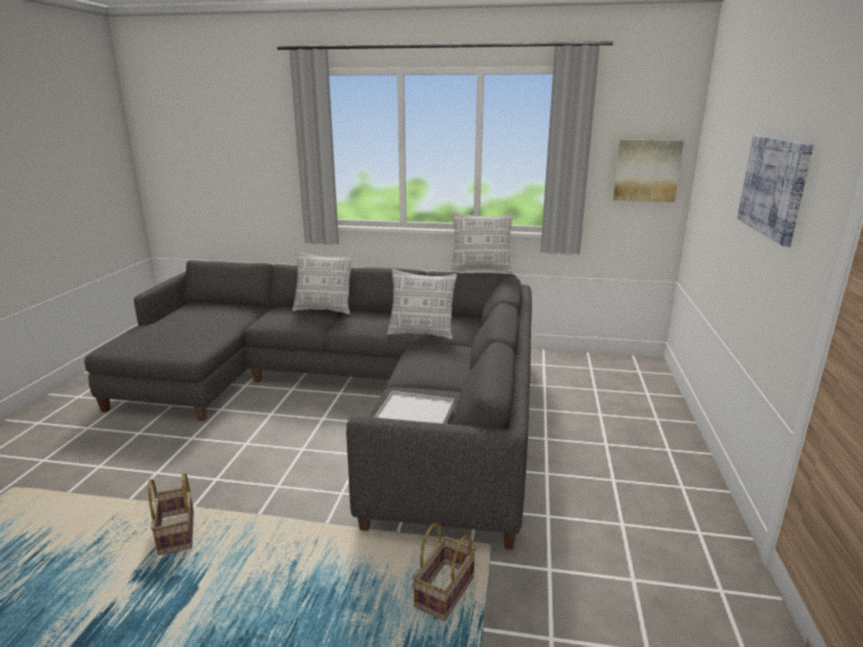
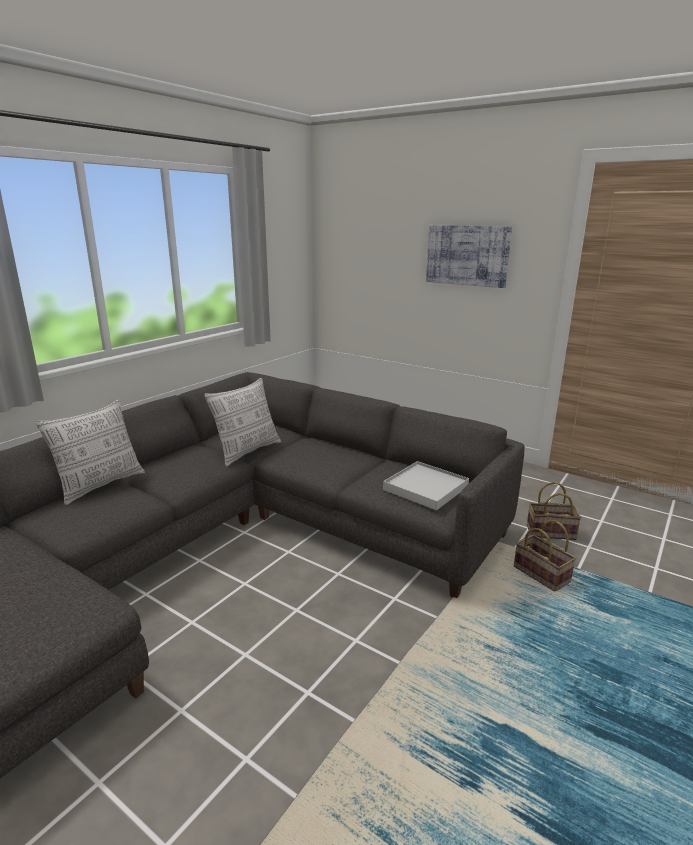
camera: 65 degrees left, 0 degrees up
(178, 534) = (404, 739): basket -> basket (551, 532)
(481, 270) = (219, 378): pillow -> none
(646, 170) = (290, 261): picture -> none

